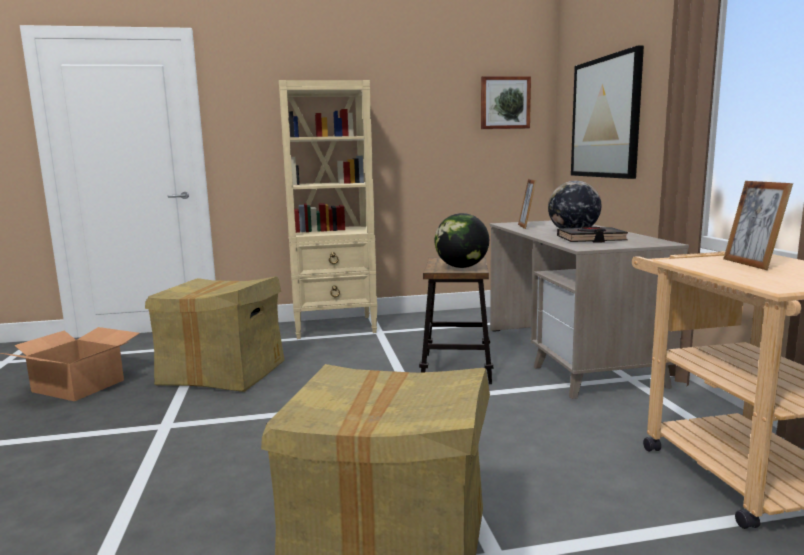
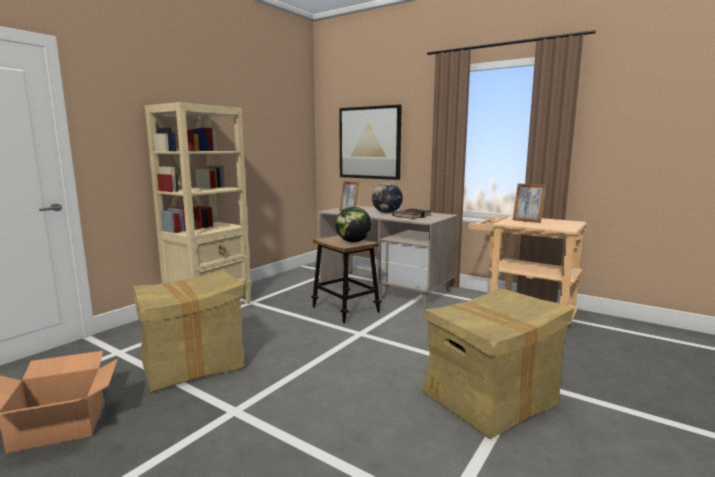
camera: 45 degrees left, 0 degrees up
(505, 103) = (291, 127): picture -> none

